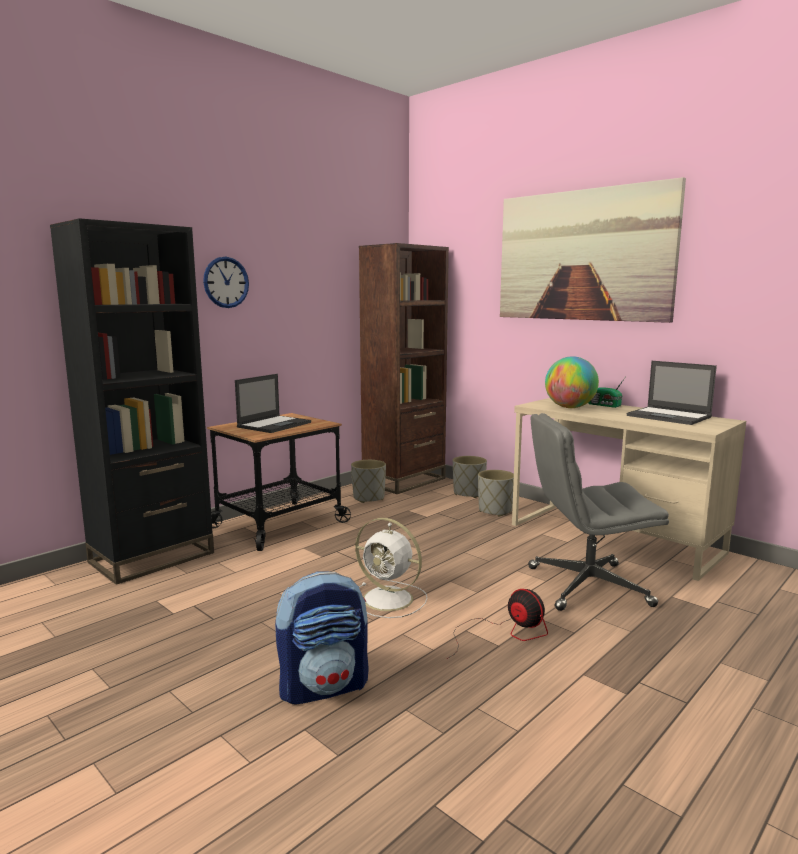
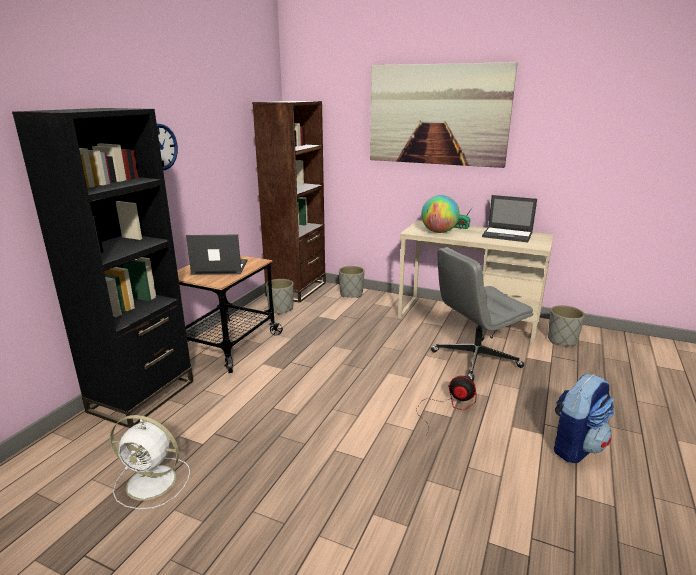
camera: 20 degrees left, 10 degrees up
(275, 424) = (219, 267): laptop -> laptop turned 105 degrees counterclockwise
(324, 686) = (362, 477): backpack -> backpack (575, 446)
(390, 599) = (358, 396): white fan -> white fan (153, 482)
(495, 510) = (379, 307): grey planter -> grey planter (562, 340)

